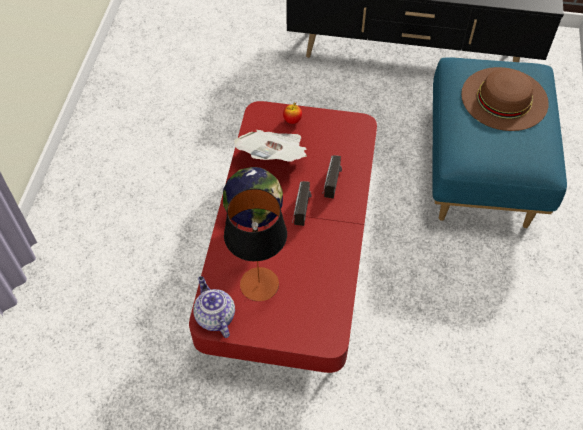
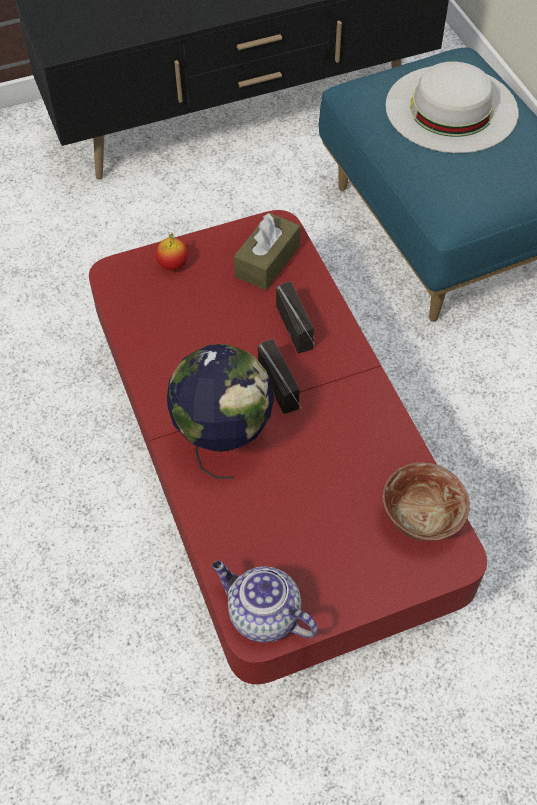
camera: 30 degrees left, 0 degrees up
(259, 284) = (294, 529): table lamp -> none
(274, 157) = (183, 330): newspaper -> none
(325, 312) = (420, 519): none -> bowl
(343, 140) = (267, 261): none -> brown tissue box
(504, 98) = (451, 108): brown hat -> white hat

